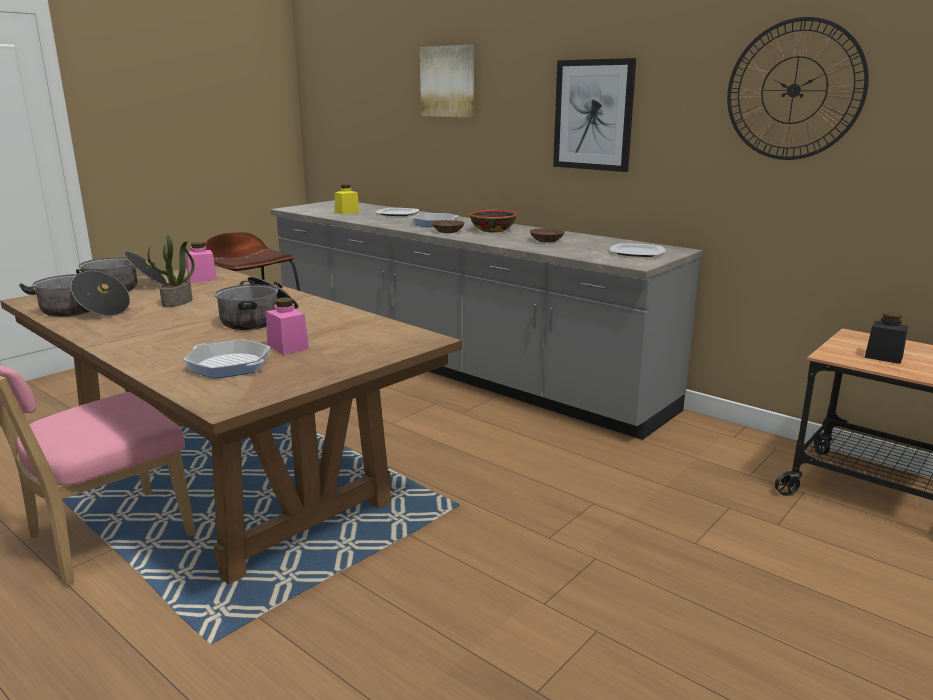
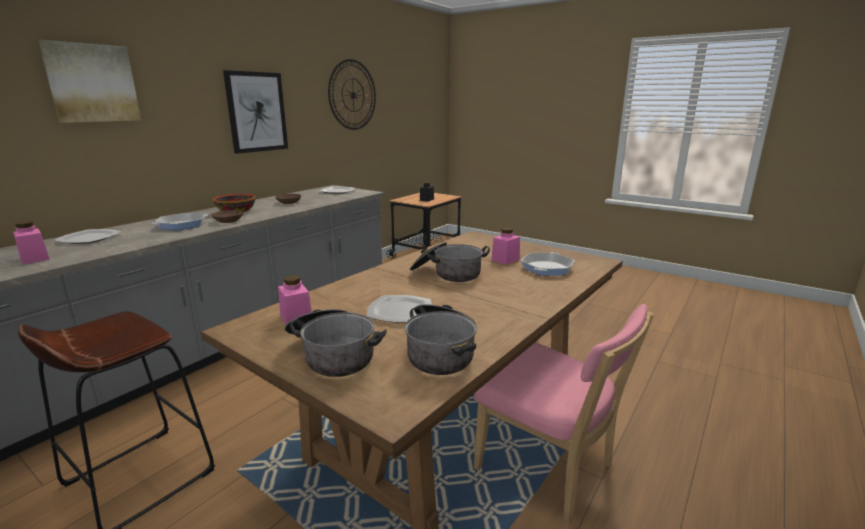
camera: 95 degrees left, 0 degrees up
(177, 302) = (400, 311): potted plant -> plate
(347, 212) = (34, 258): yellow jar -> pink jar

